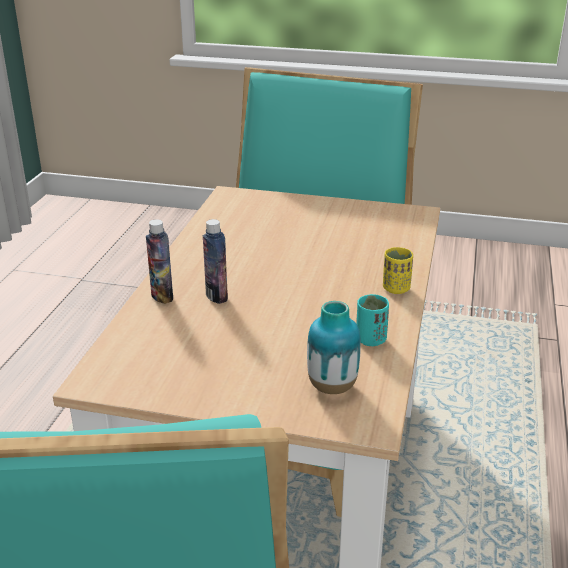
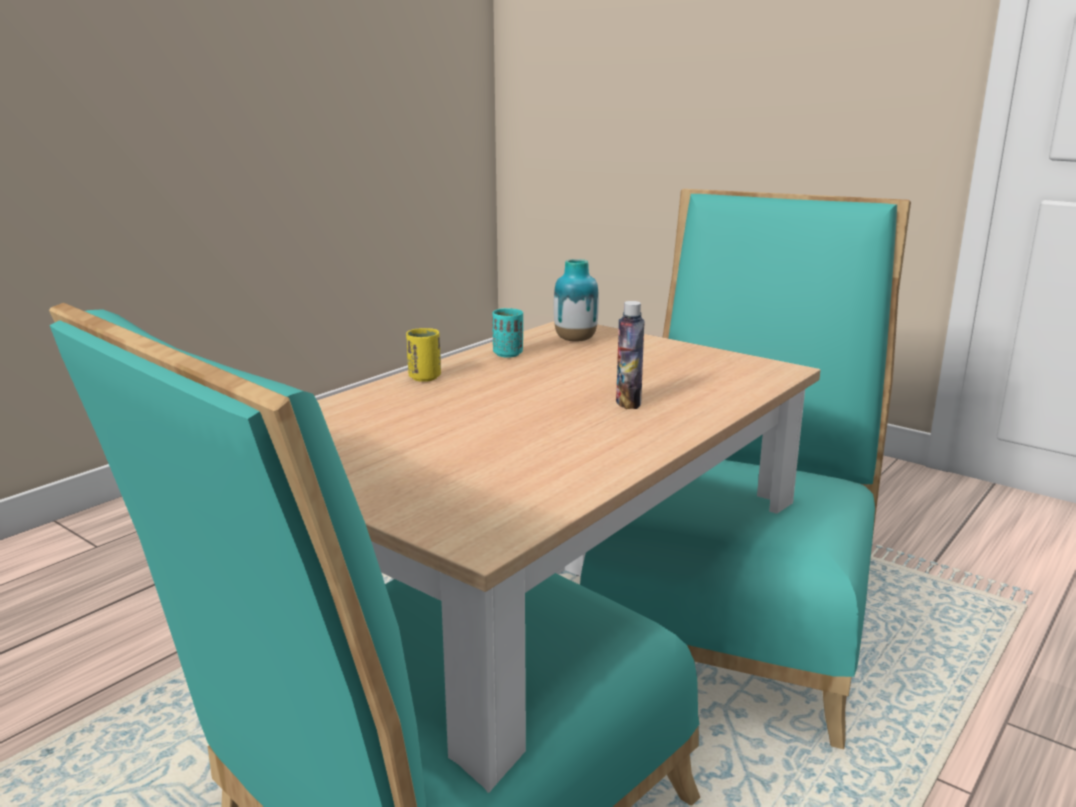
camera: 155 degrees left, 10 degrees down
(162, 296) = (694, 413): bottle -> none

